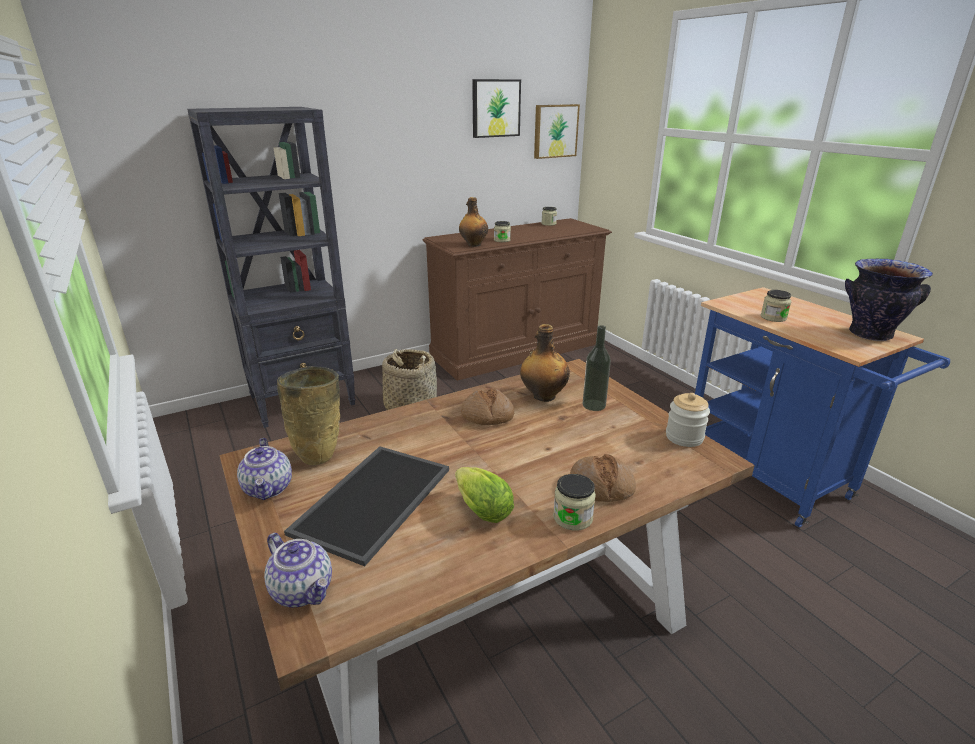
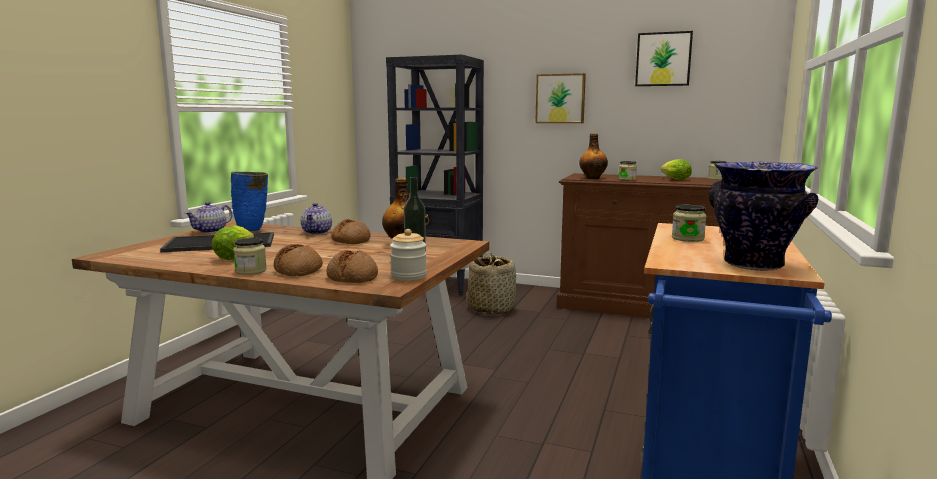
camera: 50 degrees right, 15 degrees down
(303, 590) = (133, 249): teapot -> teapot (317, 232)
(320, 455) = (253, 230): beige vase -> blue vase
(529, 232) = (674, 179): none -> lettuce
(555, 131) = (741, 82): picture -> picture (560, 98)
(662, 465) = (352, 277): none -> bread

